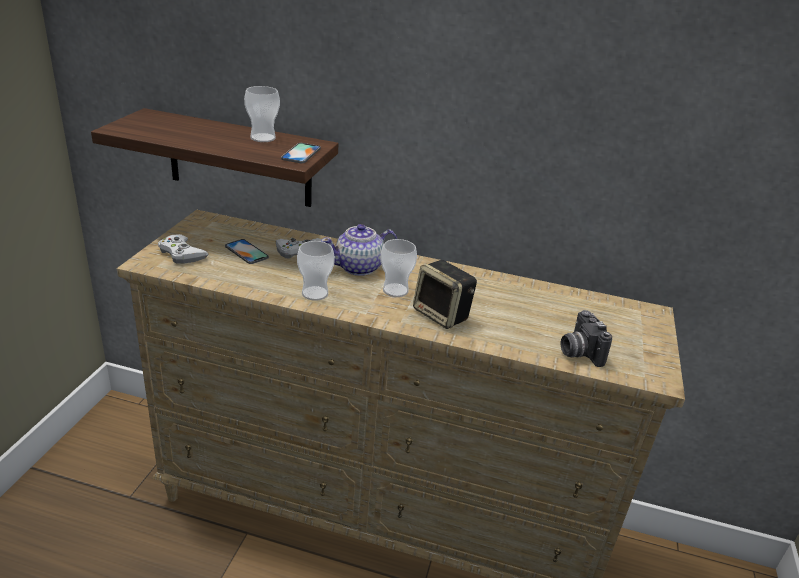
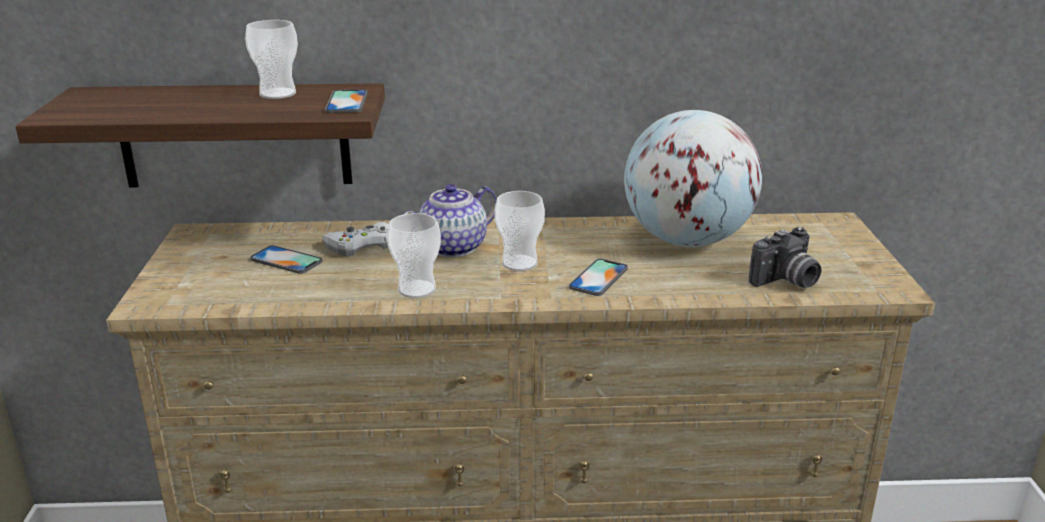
camera: 15 degrees left, 5 degrees down
(182, 254) = (193, 281): white game controller -> none
(442, 315) = (598, 278): speaker -> phone
(526, 301) = (686, 240): none -> globe
(578, 352) = (786, 282): camera -> camera turned 90 degrees counterclockwise

